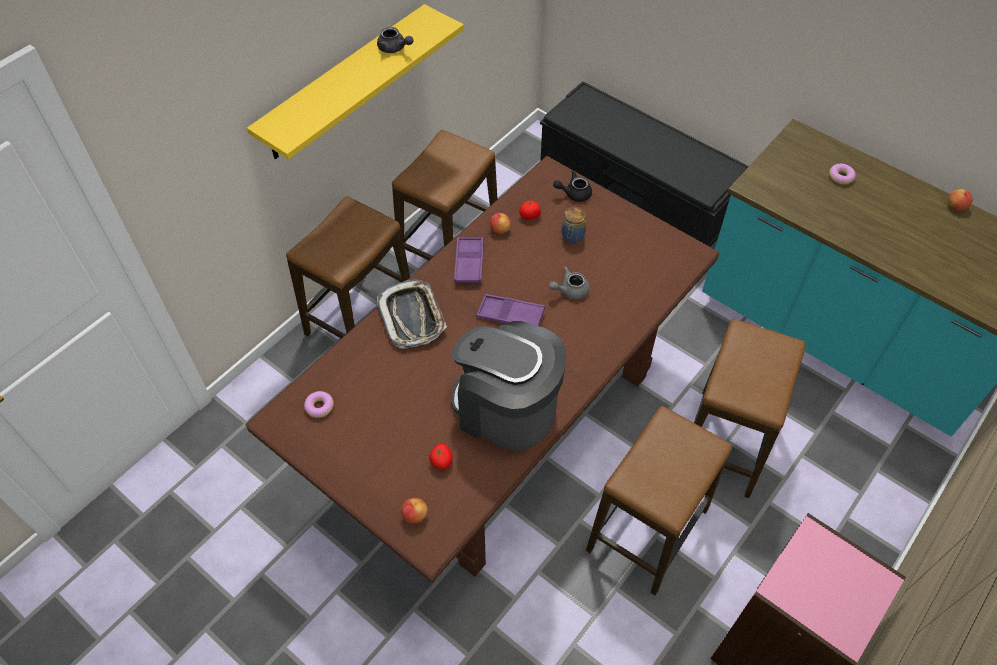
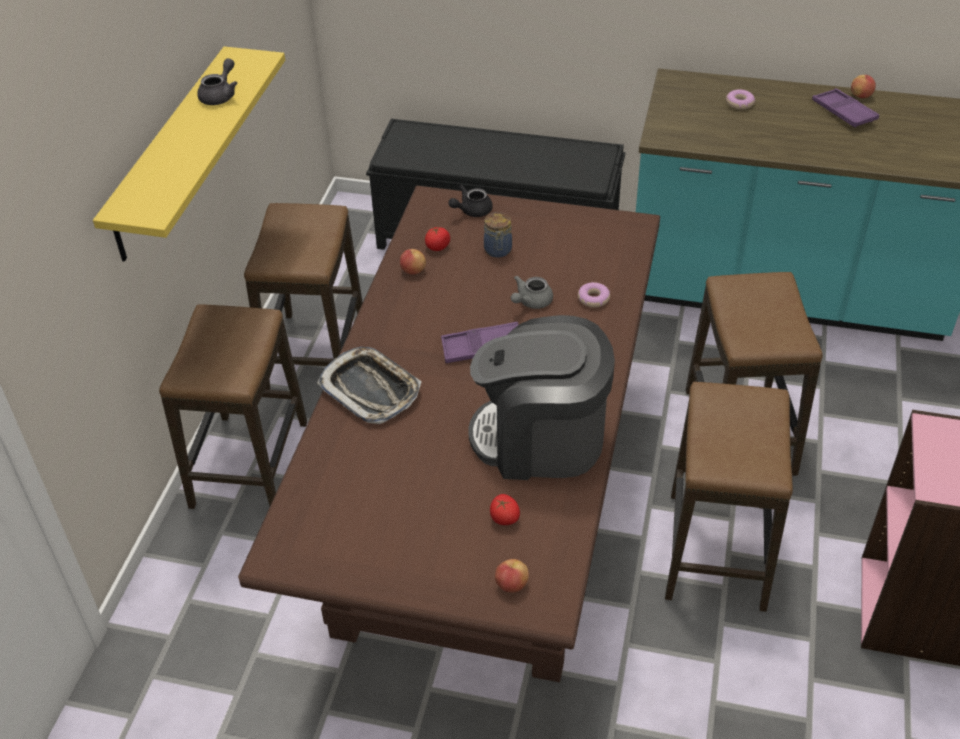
camera: 25 degrees left, 10 degrees down
(319, 407) = (320, 521): donut -> donut (593, 299)
(394, 48) = (220, 95): grey teapot -> grey teapot turned 75 degrees counterclockwise
(469, 263) = (400, 314): purple tray -> purple tray (843, 112)

